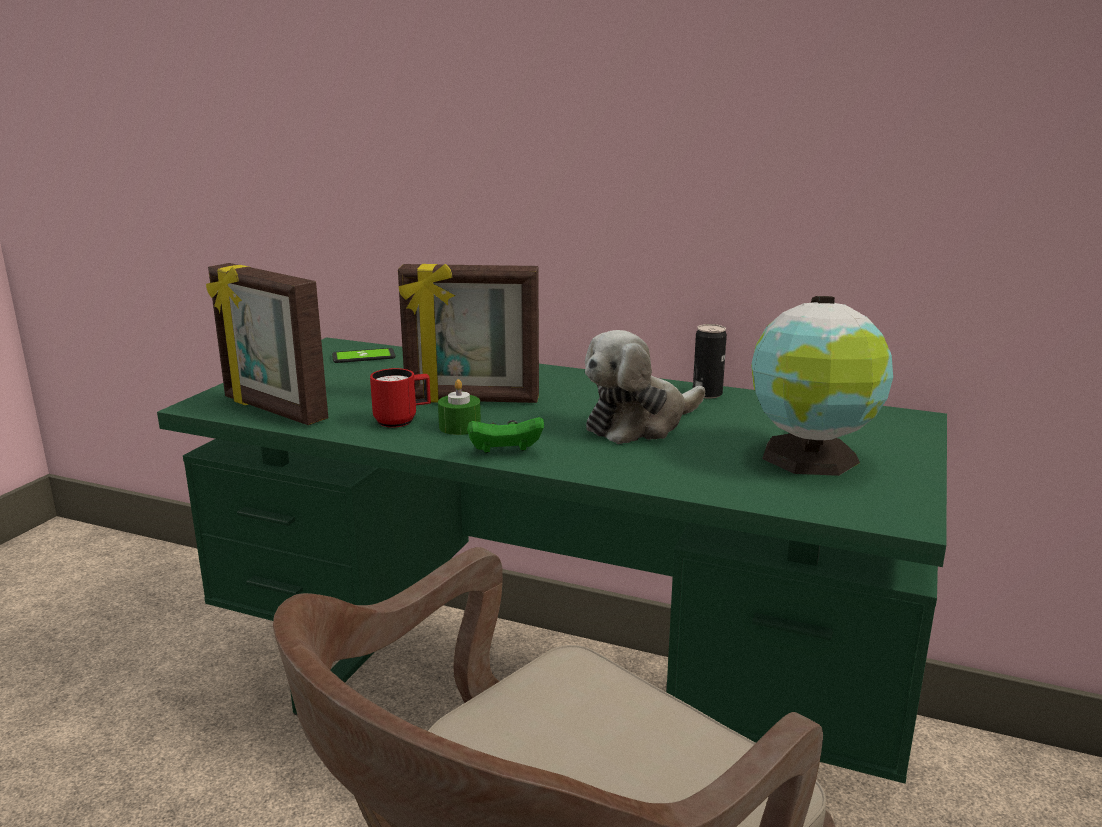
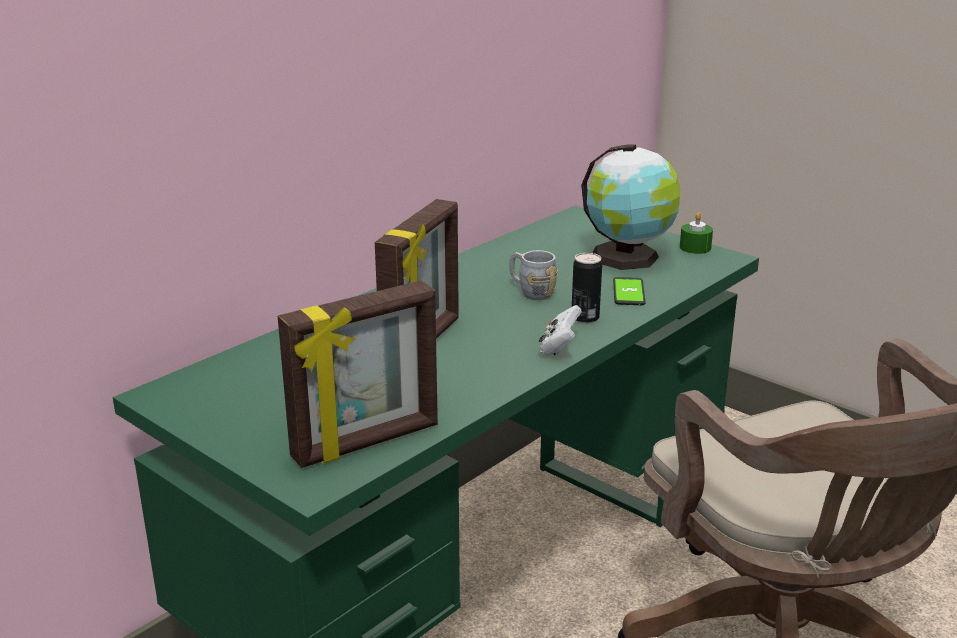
camera: 70 degrees left, 5 degrees up
(363, 357) = (227, 380): phone -> phone (628, 292)
(402, 420) = (452, 380): red mug -> none
(460, 427) = (487, 357): green candle -> green candle (695, 247)
(505, 453) = (559, 348): green game controller -> white game controller
(639, 424) = (531, 292): plush toy -> grey mug
(707, 394) = (484, 258): can -> can (585, 317)

